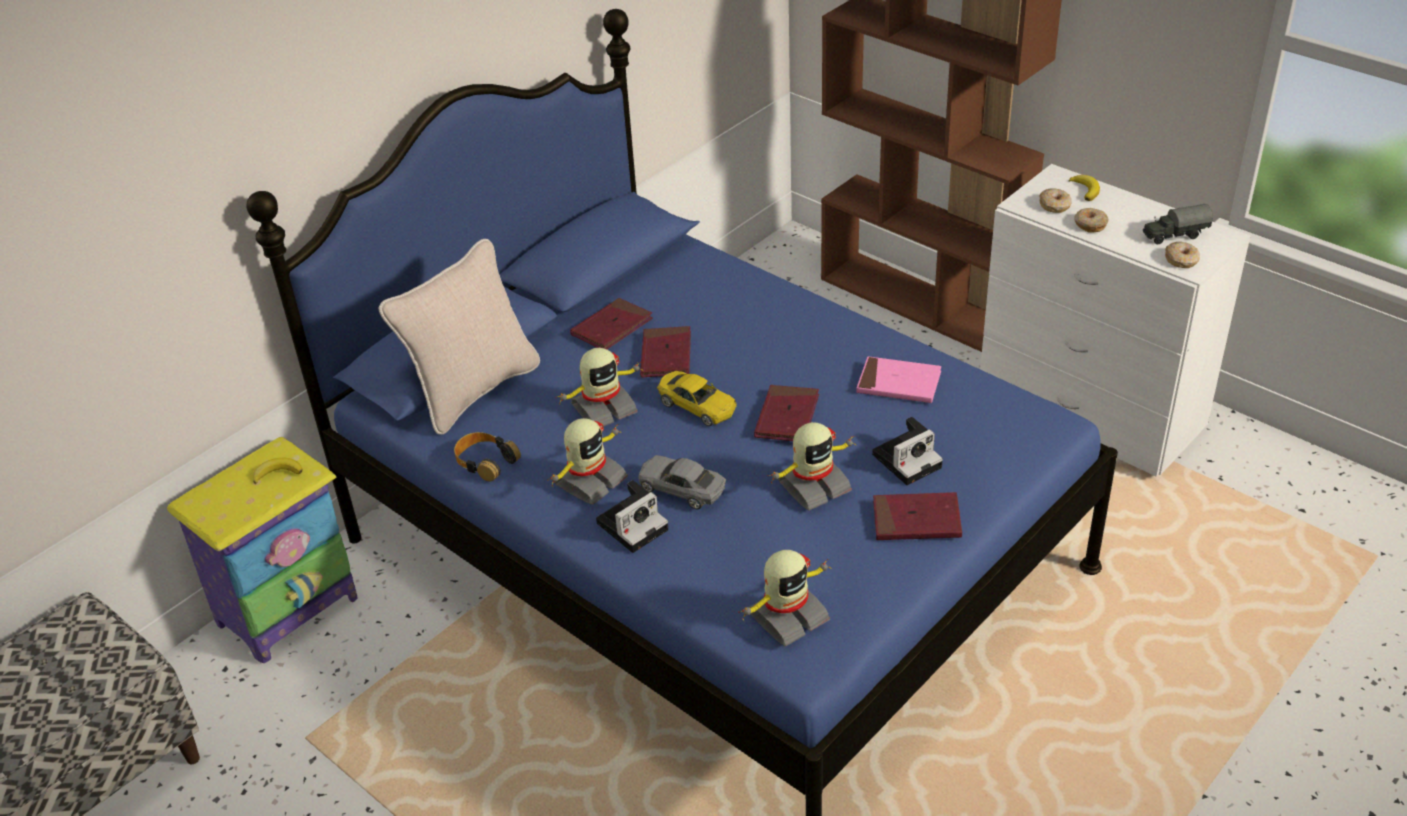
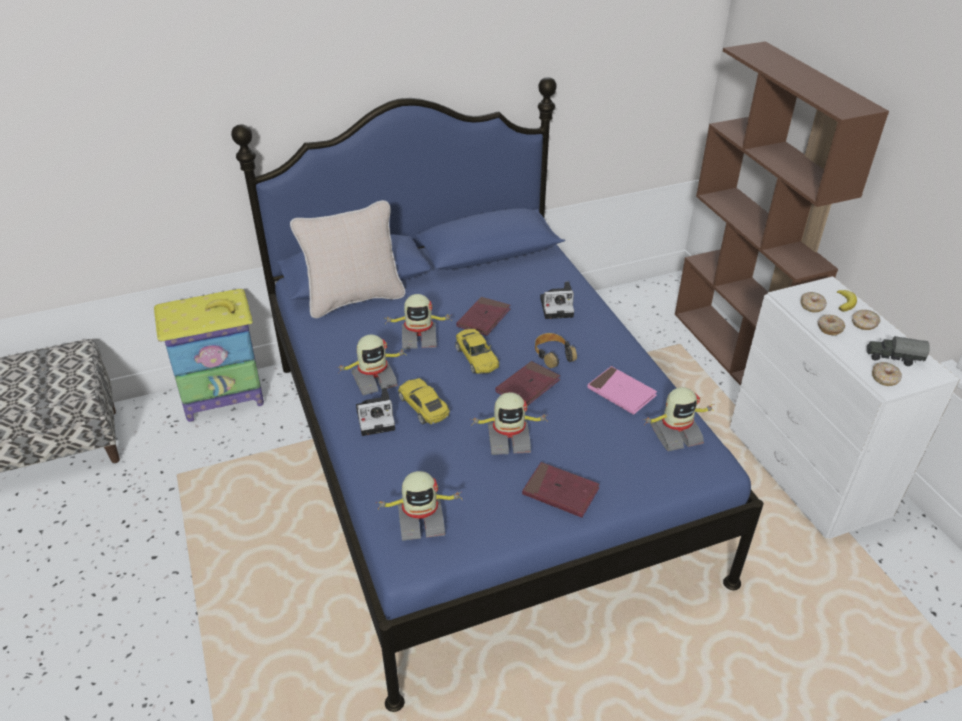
camera: 25 degrees right, 0 degrees up
(485, 461) = (325, 344): headphones -> headphones (553, 354)
(612, 328) = (465, 289): red book -> none
(682, 488) = (424, 406): grey toy car -> yellow toy car
(908, 459) = (588, 447): camera -> camera (558, 307)
(991, 407) = (675, 434): none -> toy robot
(1121, 207) = (864, 324): none -> donut

